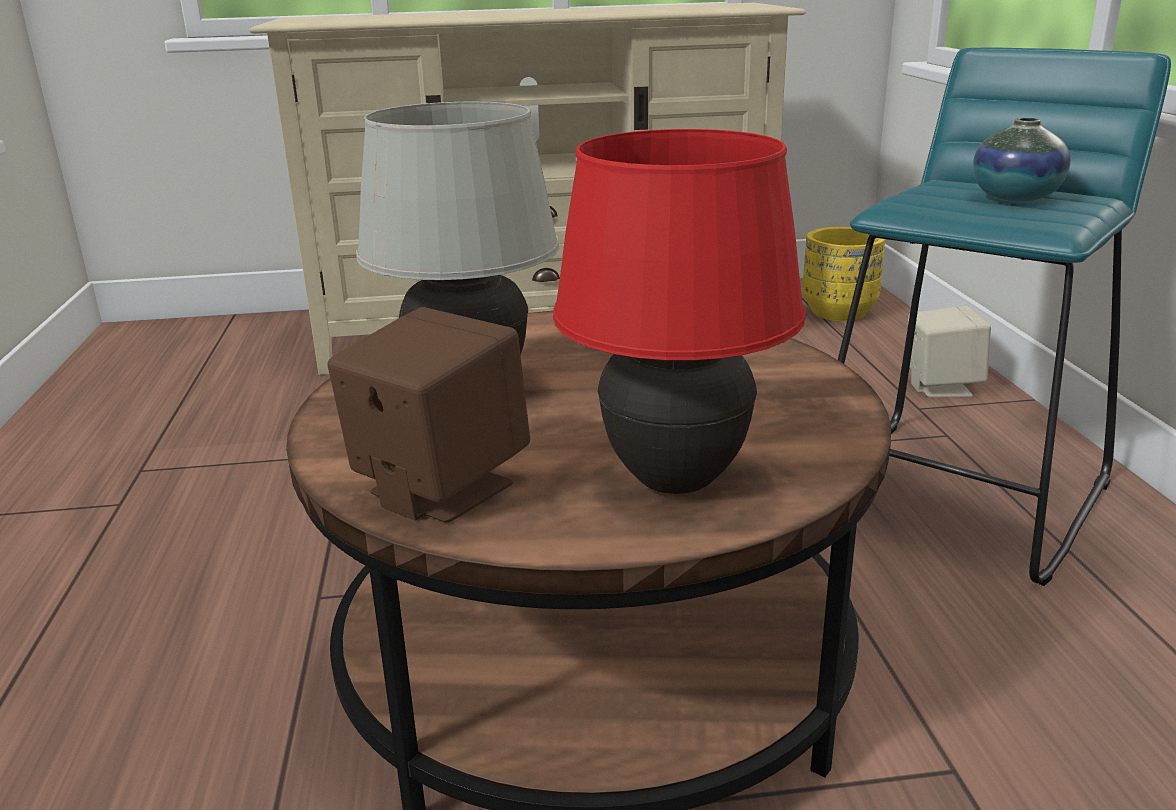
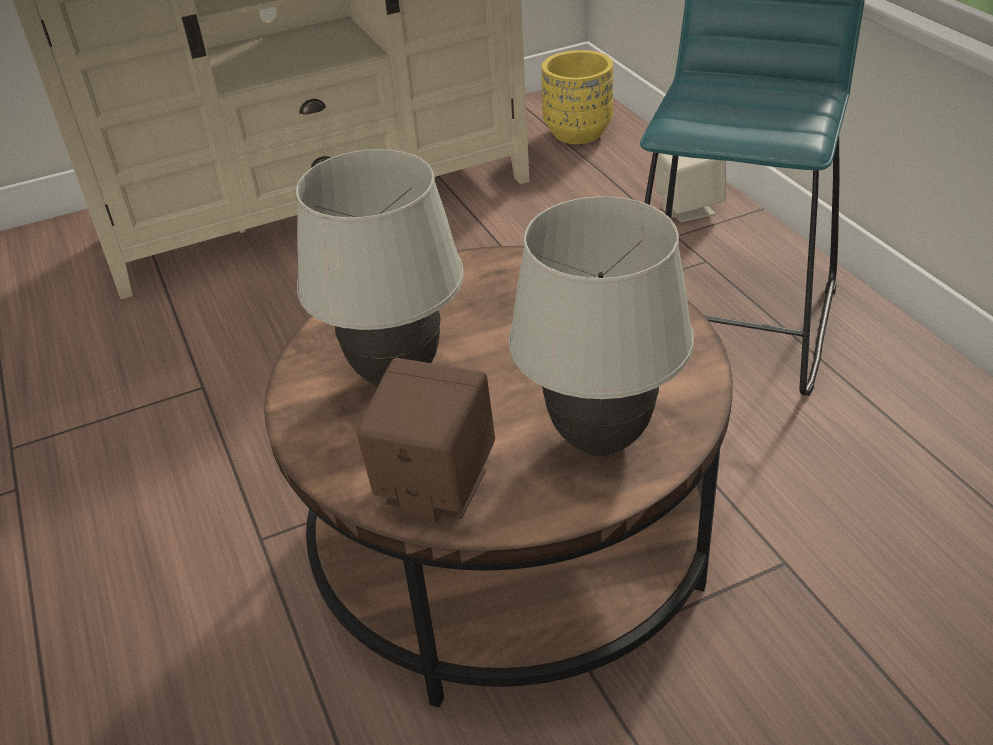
camera: 15 degrees left, 15 degrees up
(674, 482) = (599, 441): red table lamp -> white table lamp
(1015, 197) = (762, 97): vase -> none

